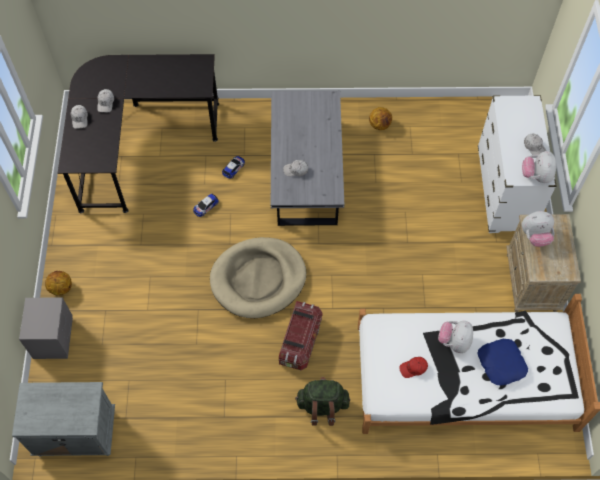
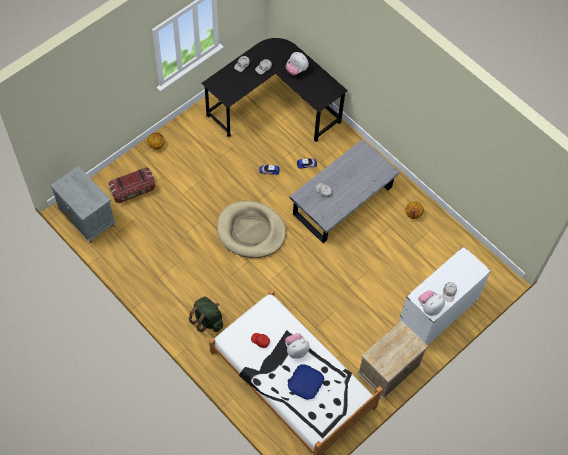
camera: 45 degrees right, 0 degrees up
(53, 338) = (126, 166): grey nightstand -> none
(300, 341) = (234, 280): storage box -> storage box (133, 190)
(535, 236) = (394, 338): plush toy -> plush toy (296, 70)

